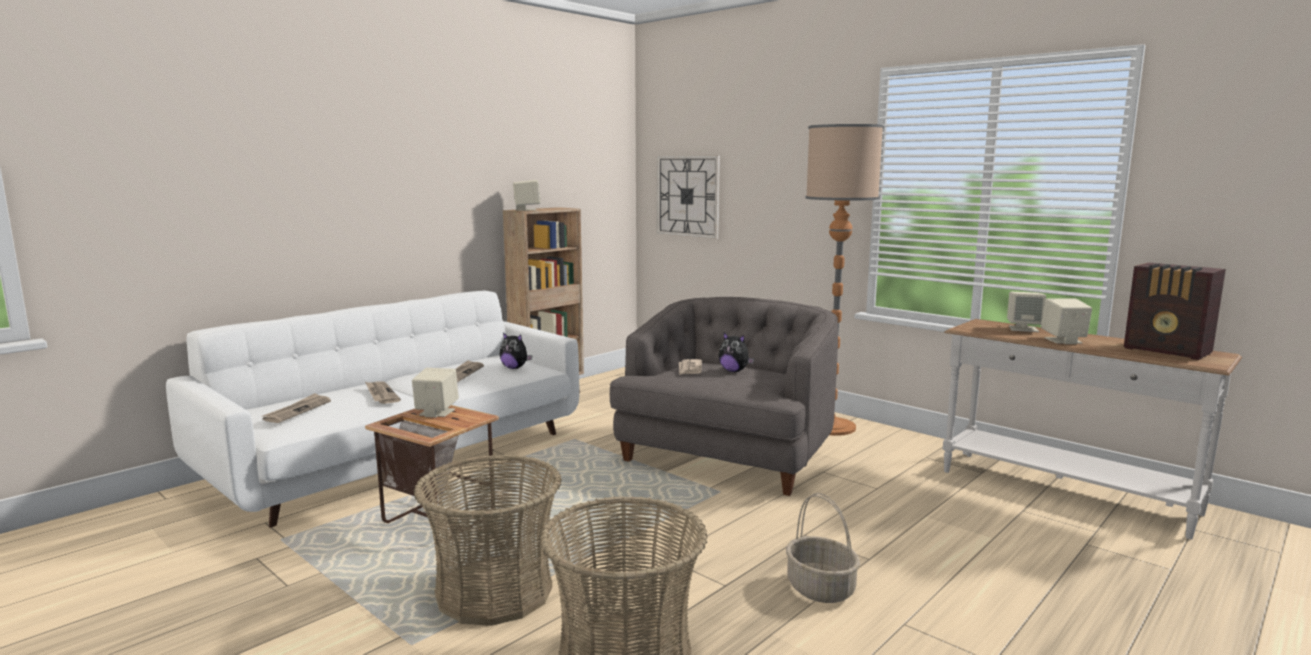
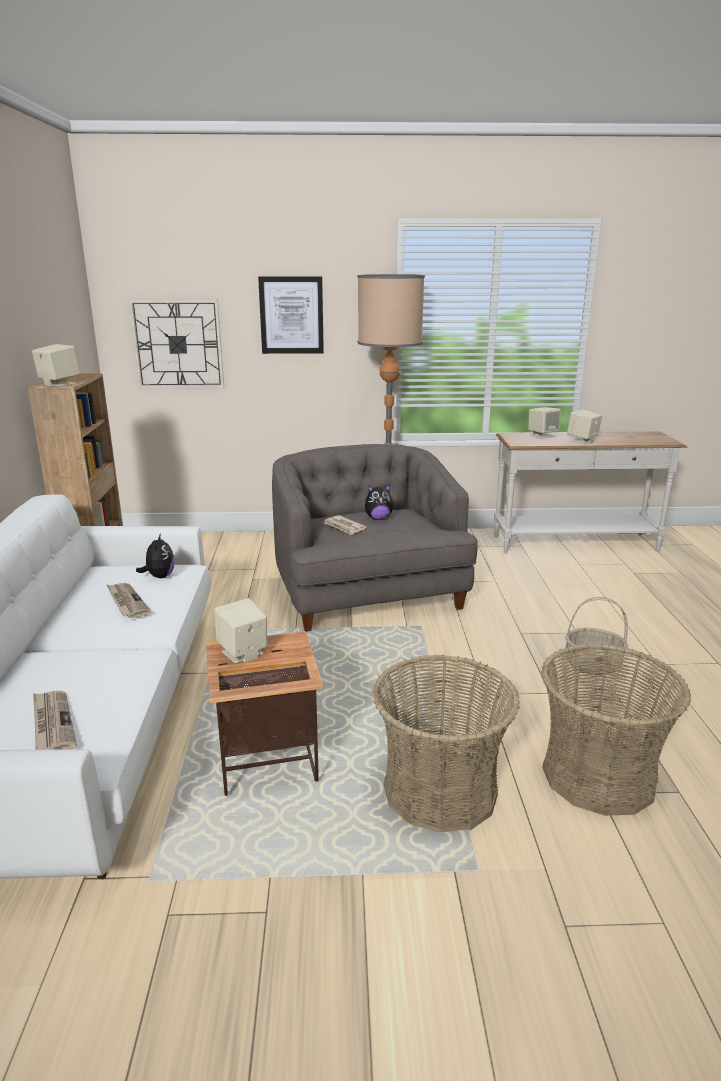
camera: 45 degrees left, 10 degrees up
(381, 394) = (98, 661): newspaper -> none
(515, 368) = (159, 576): plush toy -> plush toy turned 75 degrees counterclockwise
(777, 171) = (291, 315): none -> picture
(1168, 351) = (636, 437): radio -> none

